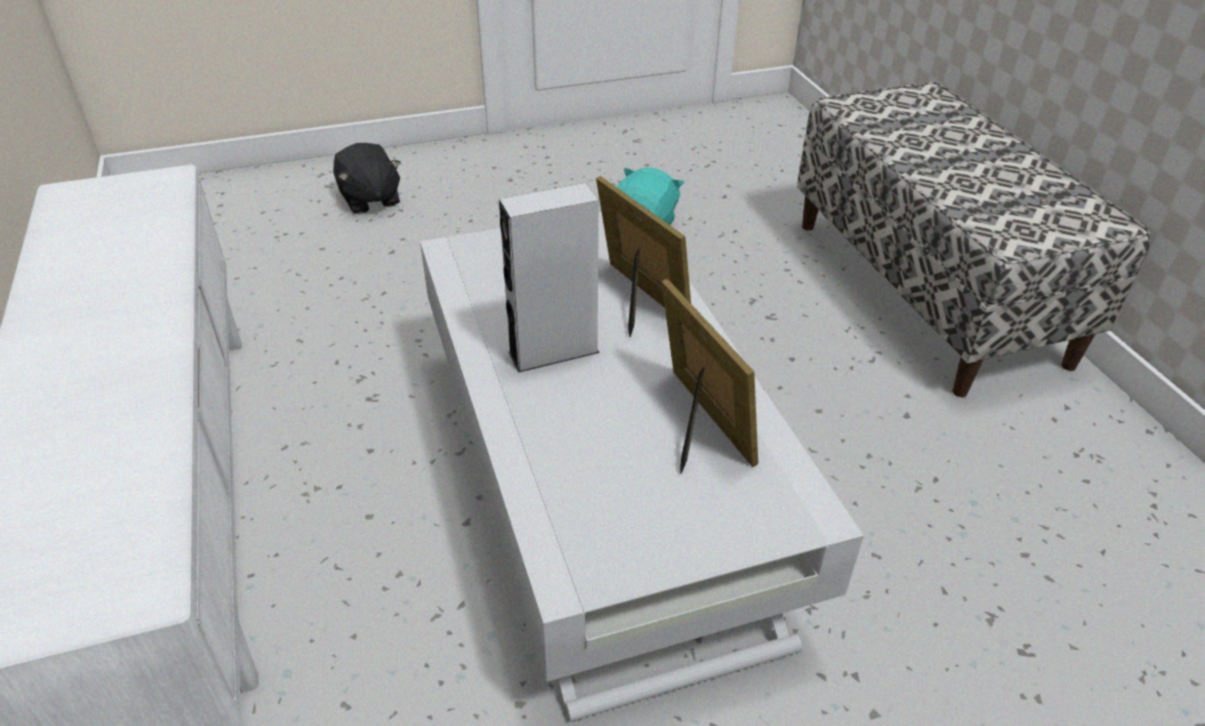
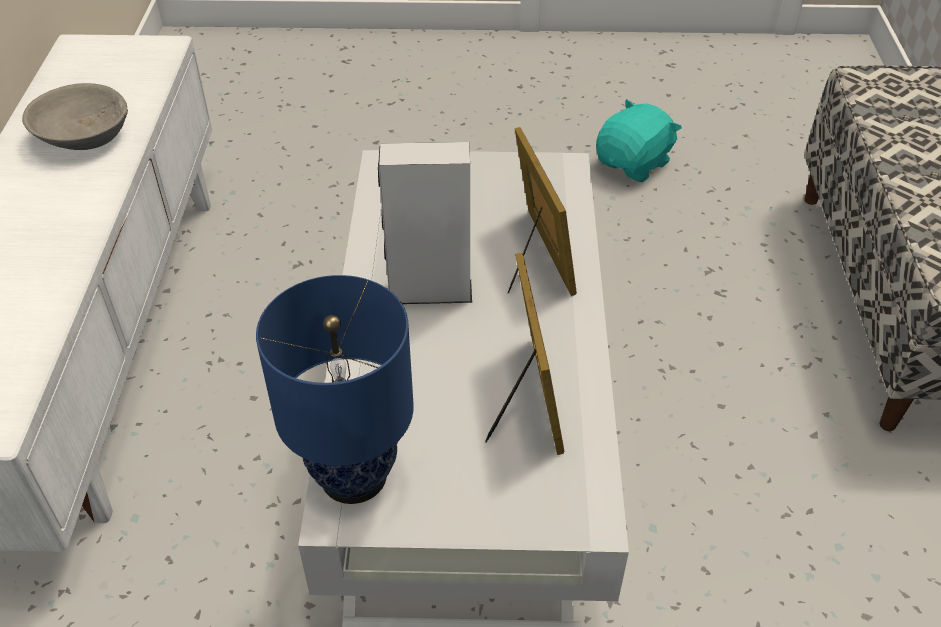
camera: 20 degrees right, 5 degrees up
(114, 275) = (83, 135): none -> grey bowl
(369, 199) = (377, 83): black plush toy -> none
(567, 539) = (354, 475): none -> blue table lamp

